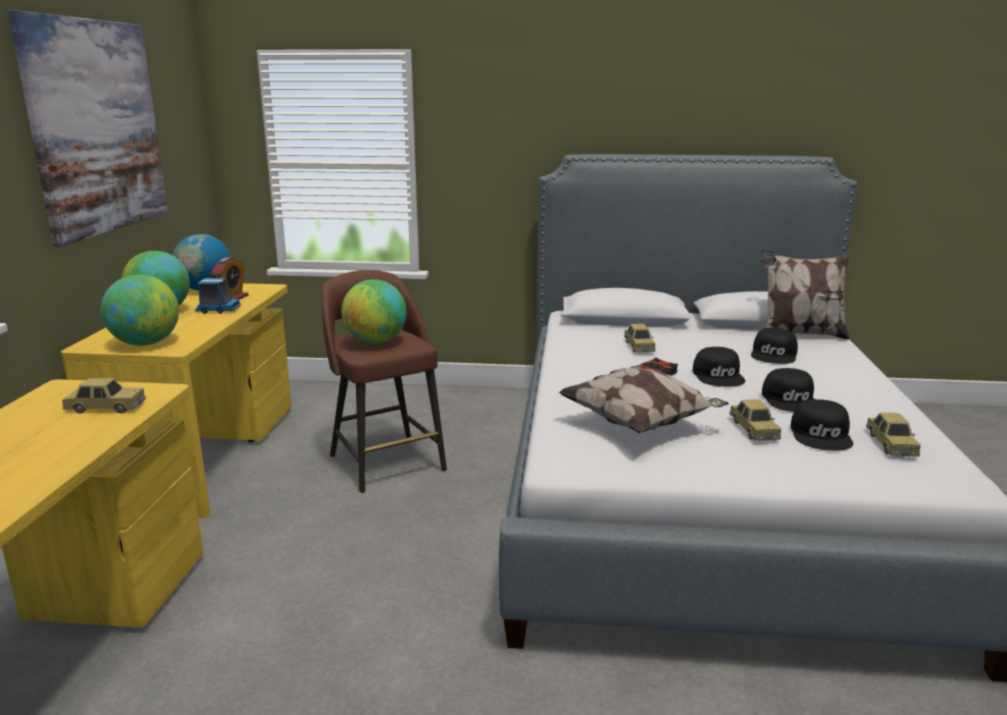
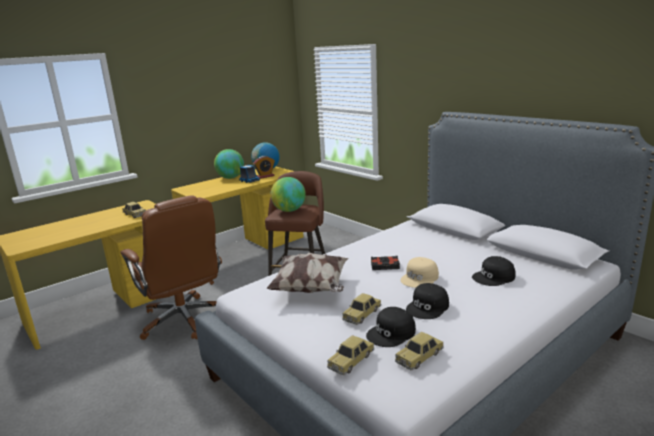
camera: 45 degrees right, 0 degrees up
(97, 127) = (209, 91): picture -> none
(146, 343) = (197, 191): globe -> none
(296, 597) = (184, 320): none -> brown office chair
(639, 346) = (419, 247): toy car -> toy car (351, 361)
(719, 376) = (420, 278): black cap -> beige cap
(799, 334) = (551, 269): pillow -> none

